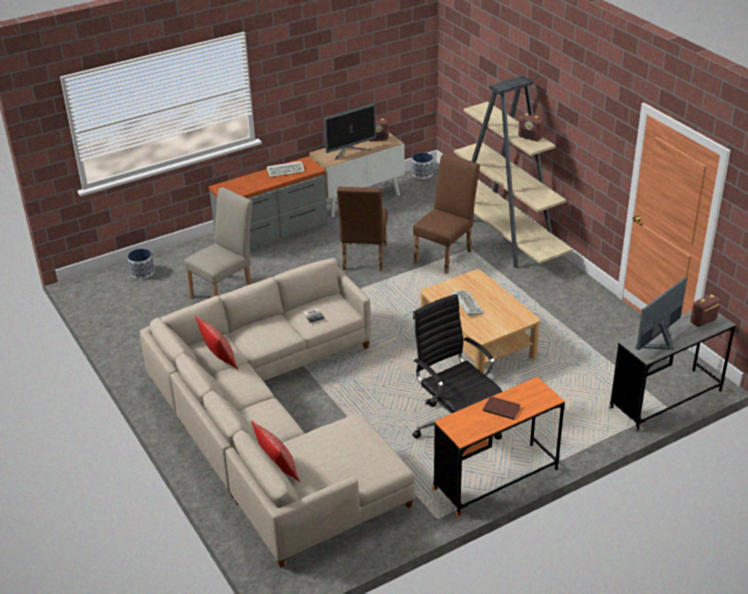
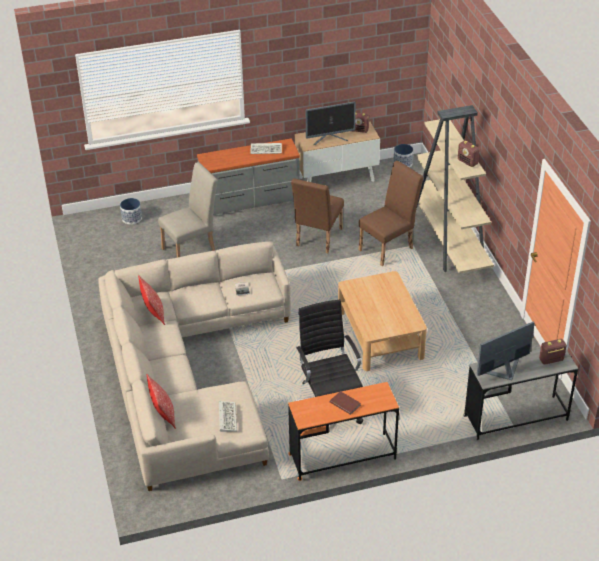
camera: 15 degrees right, 5 degrees up
(466, 304) = (371, 302): keyboard -> keyboard (227, 417)

